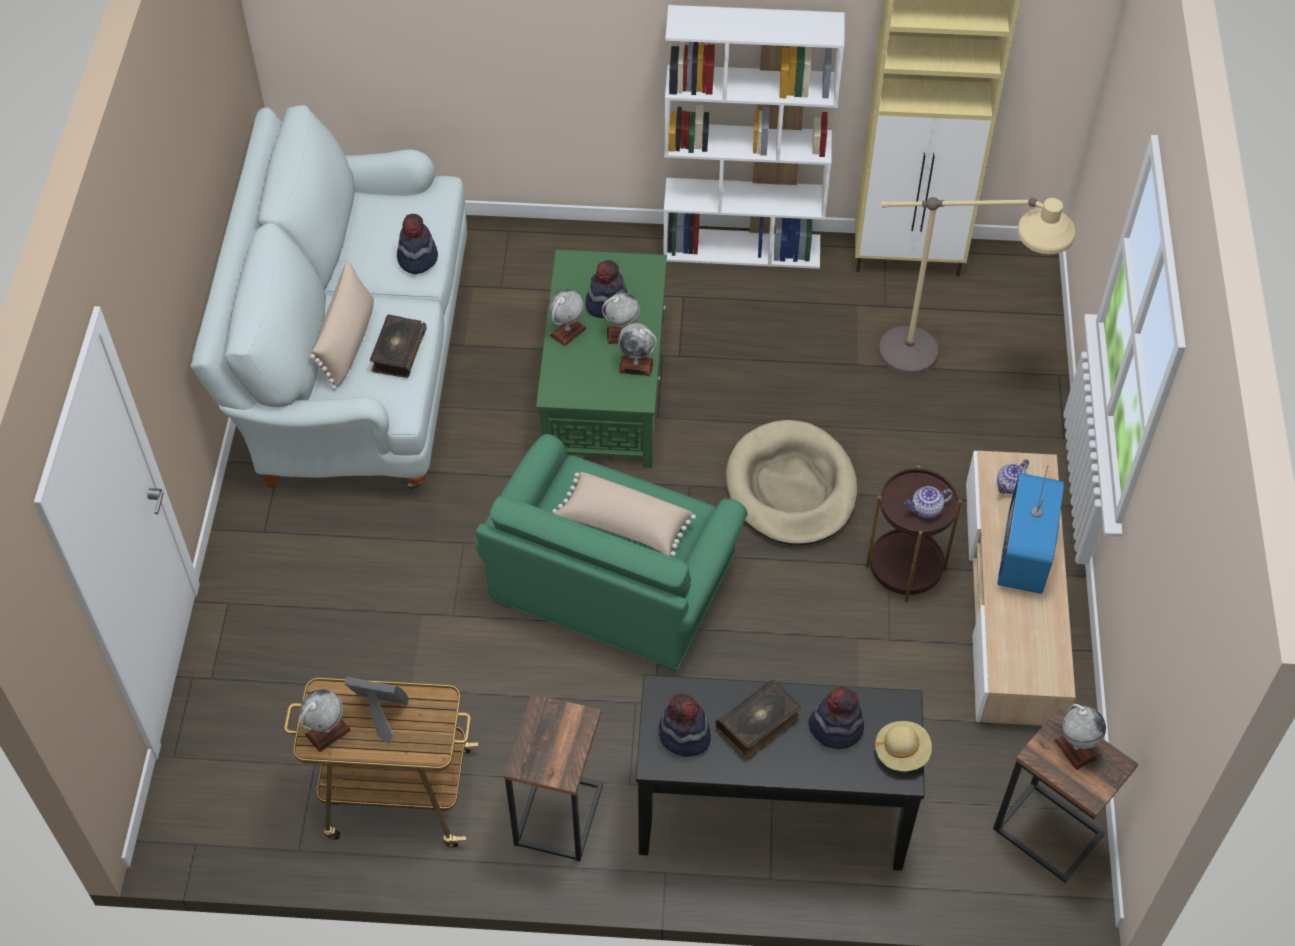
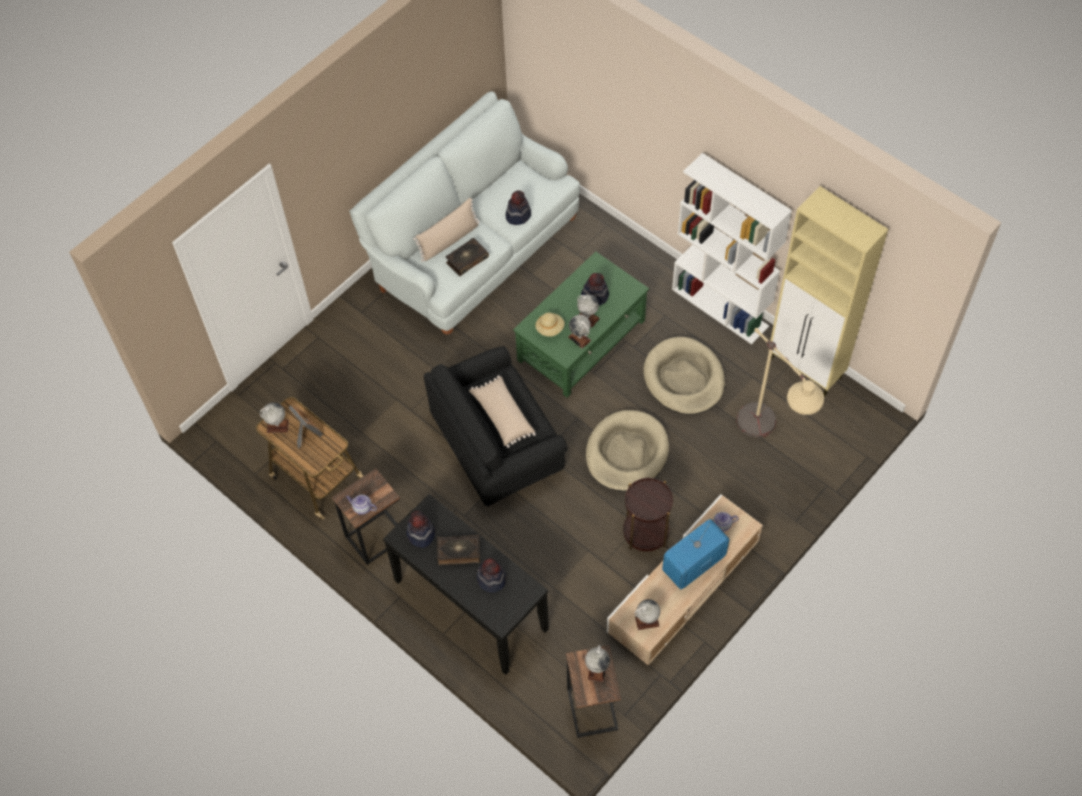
camera: 40 degrees right, 5 degrees up
(567, 332) = (562, 299): globe -> globe (647, 621)
(612, 580) = (497, 442): green armchair -> black armchair
(777, 356) = (684, 378): none -> beige dog bed
(902, 752) = (510, 612): beige hat -> beige hat (550, 328)
(925, 510) = (648, 506): teapot -> teapot (362, 508)

